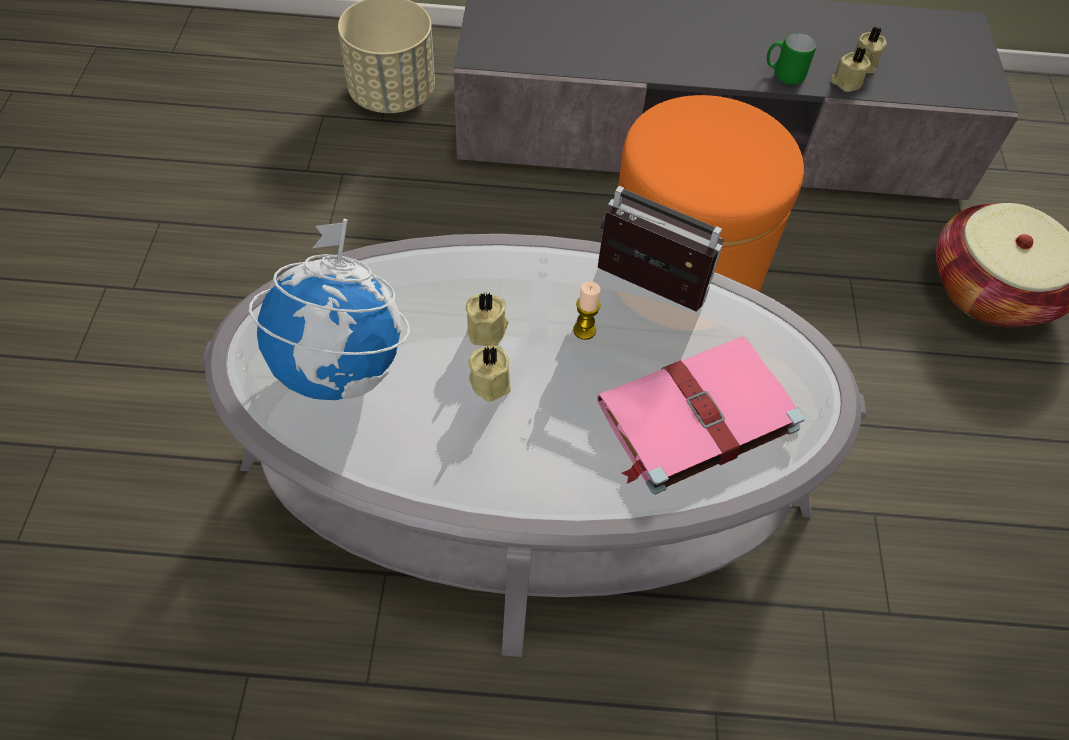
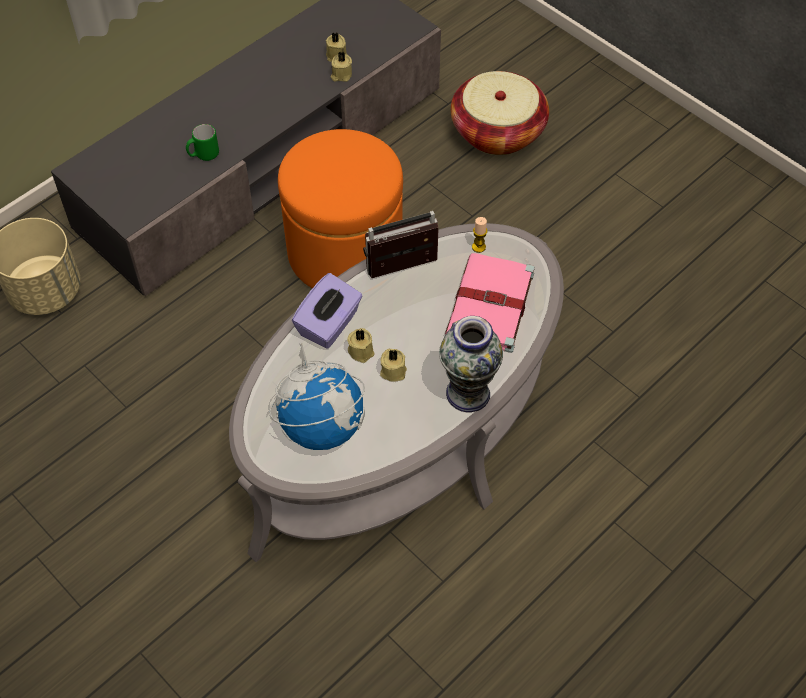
camera: 45 degrees left, 0 degrees up
(492, 274) = (329, 324): none -> purple tissue box
(538, 488) = (468, 393): none -> vase
(584, 330) = (401, 312): candle -> candle (478, 247)
(783, 75) = (305, 96): green mug -> green mug (203, 155)

